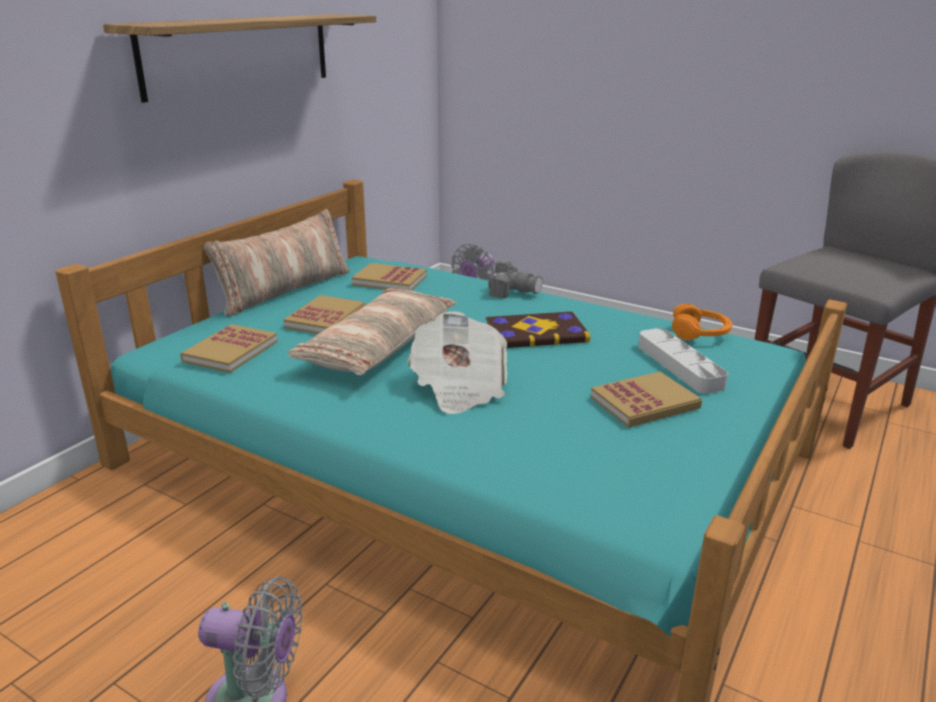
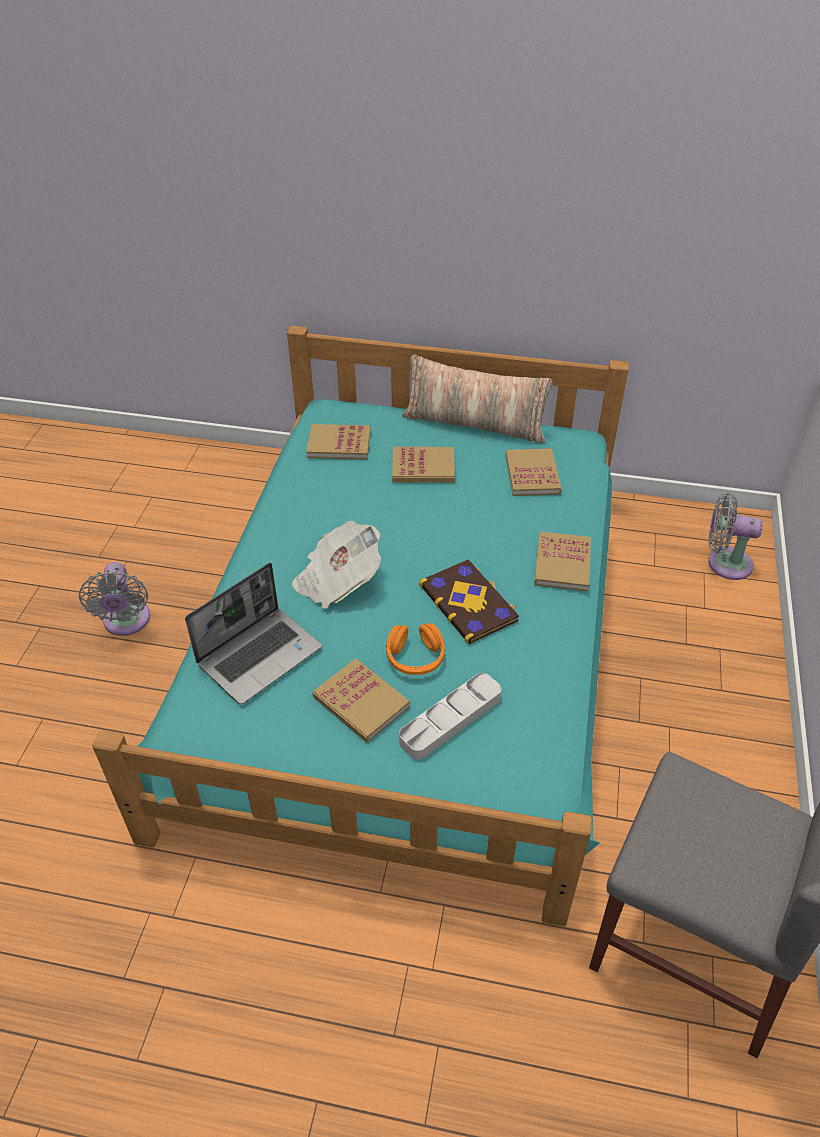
camera: 70 degrees right, 20 degrees up
(240, 53) = (504, 212): shelf -> none
(378, 347) = (386, 514): pillow -> none
(513, 291) = (562, 563): camera -> book
(549, 451) = (260, 655): none -> laptop
(700, 333) = (541, 729): orange headphones -> orange headphones (415, 657)

